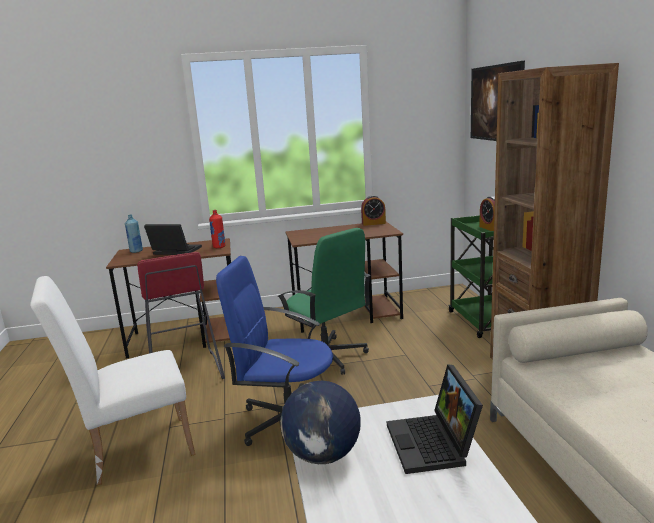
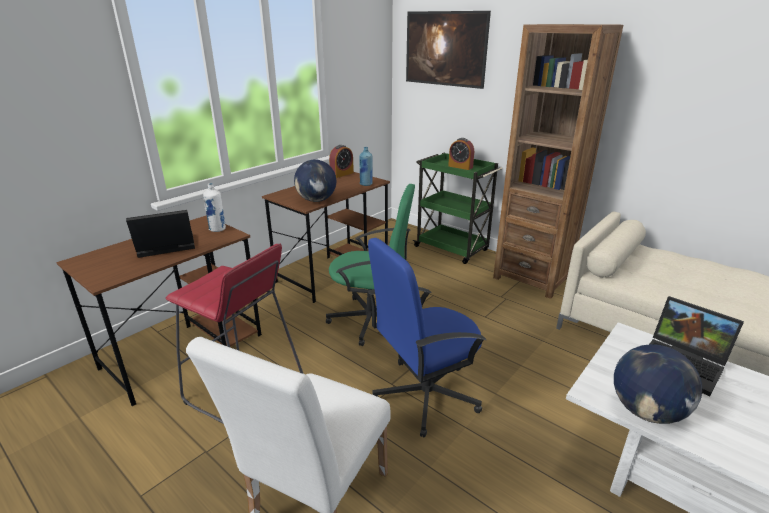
camera: 40 degrees left, 10 degrees up
(136, 251) = (96, 258): blue bottle -> blue bottle (366, 184)
(219, 247) = (217, 229): red bottle -> white bottle
(314, 239) = (316, 200): none -> globe

